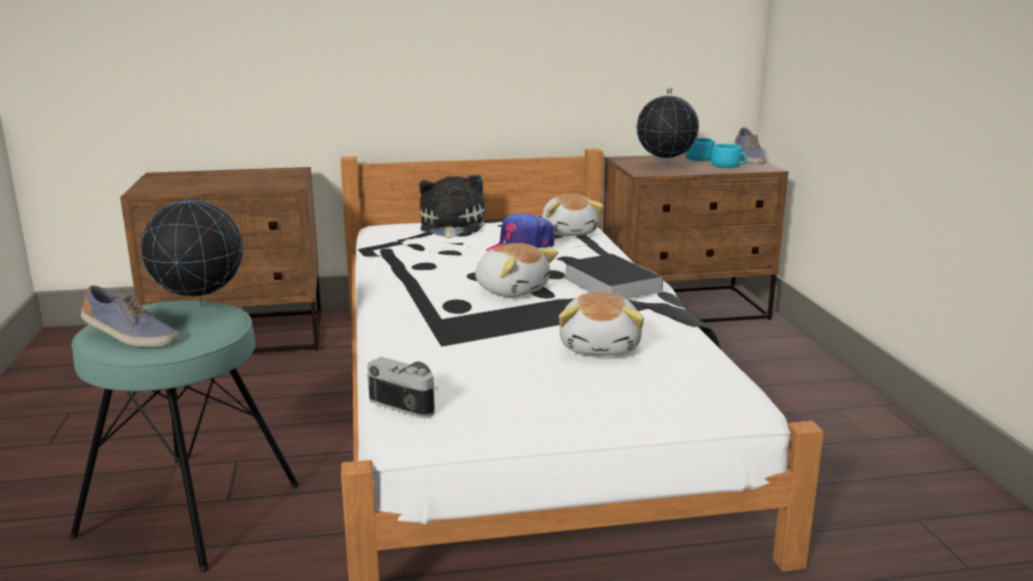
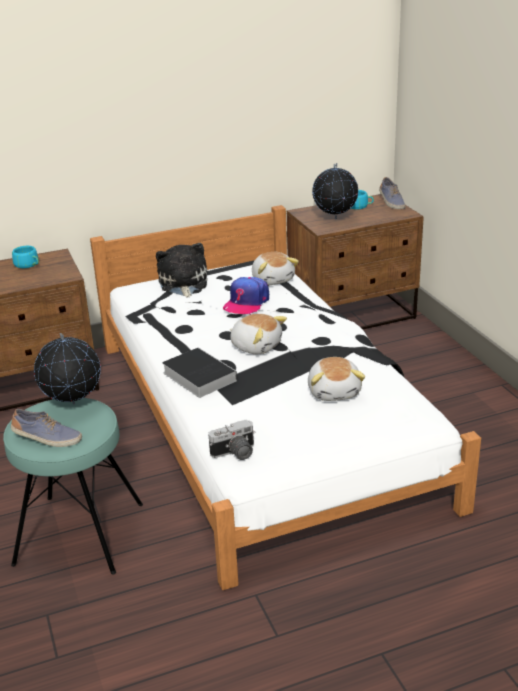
camera: 10 degrees left, 10 degrees up
(410, 401) = (235, 454): camera -> camera turned 135 degrees clockwise
(608, 283) = (320, 332): book -> book (197, 376)
(729, 166) = (380, 214): turquoise cup -> turquoise cup (28, 265)

